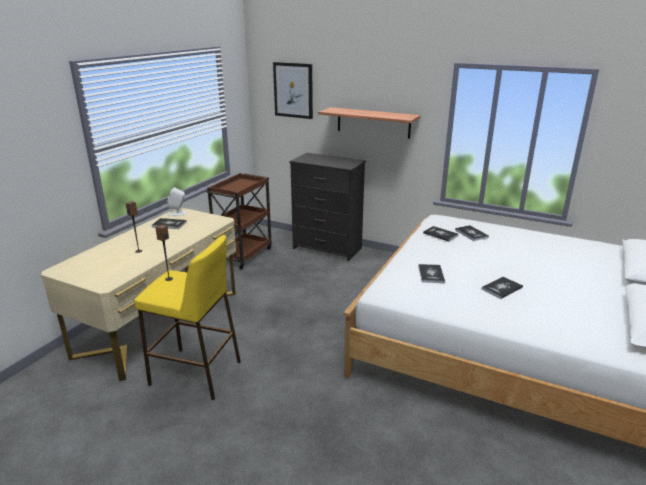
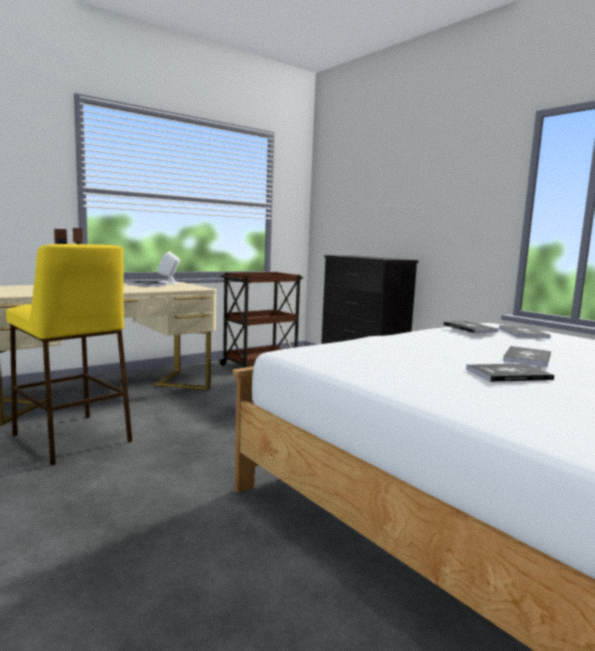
camera: 25 degrees right, 15 degrees down
(293, 90) = (350, 183): picture -> none
(373, 122) = (431, 210): shelf -> none
(431, 274) = (400, 349): book -> book (527, 358)

